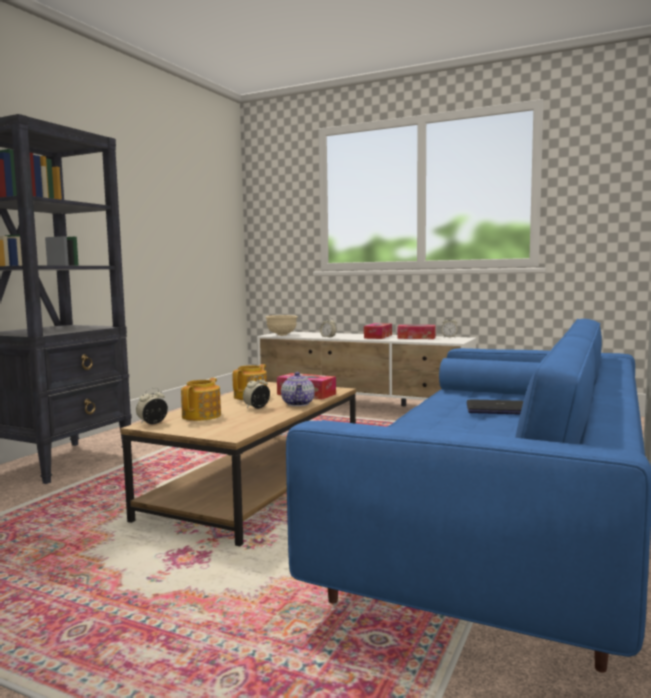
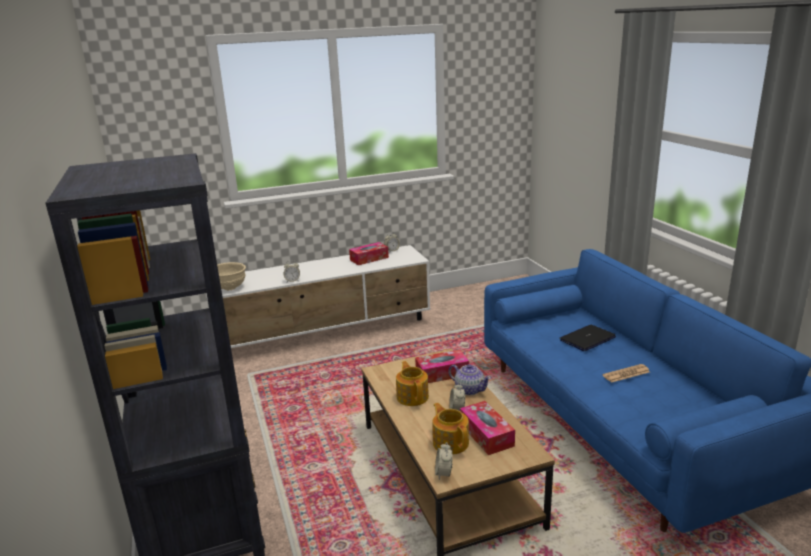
camera: 45 degrees left, 15 degrees up
(378, 336) = (332, 265): tissue box -> tissue box (486, 434)
(467, 431) = (626, 374): none -> newspaper

